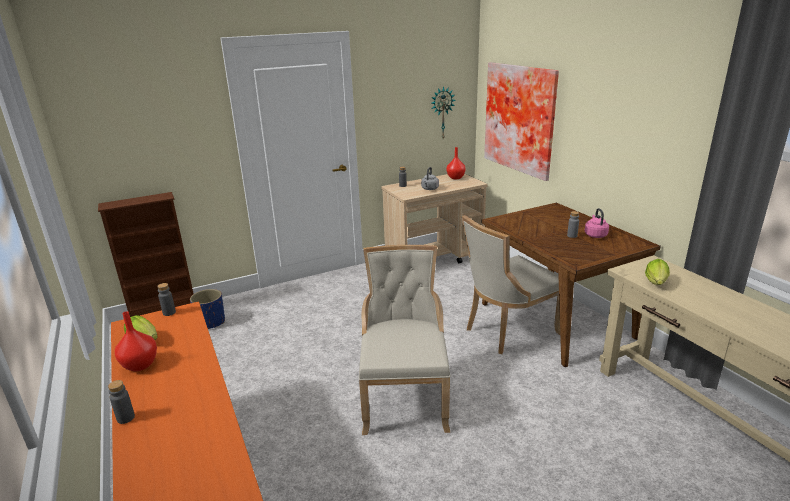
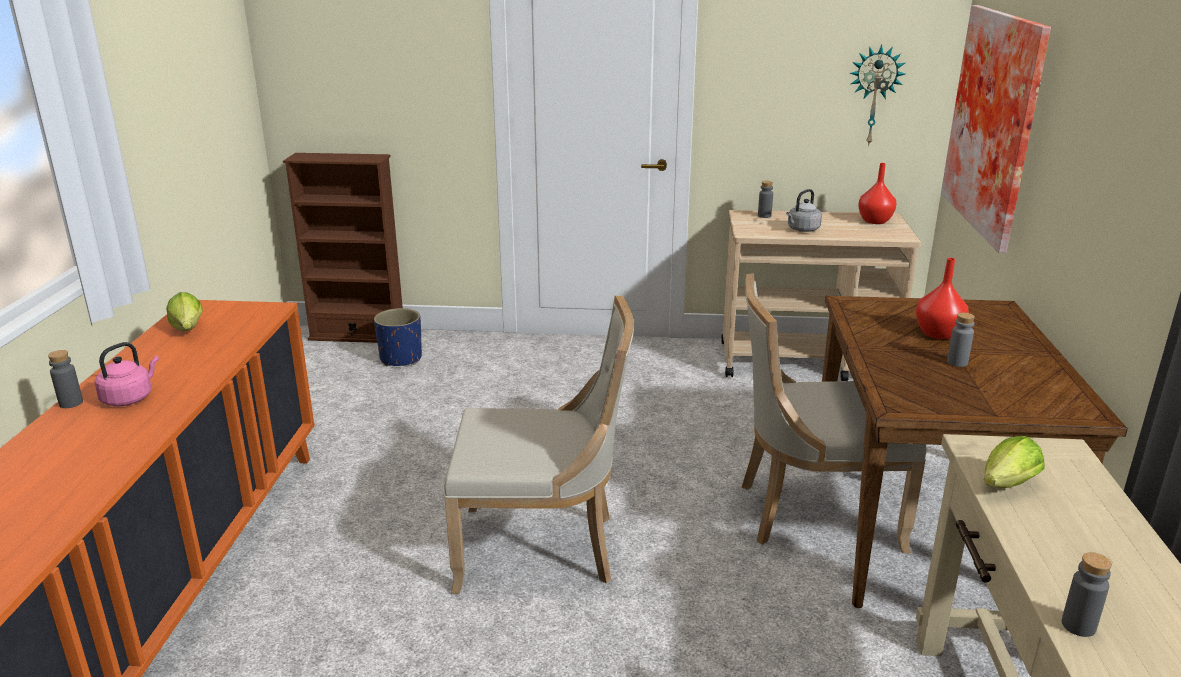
camera: 30 degrees right, 0 degrees up
(139, 365) = (150, 354): red vase -> red vase (937, 334)
(169, 312) = (250, 306): grey bottle -> grey bottle (1078, 626)
(405, 398) = (542, 548): beige chair -> beige chair turned 60 degrees clockwise
(595, 235) = (1008, 373): pink kettle -> pink kettle (130, 398)

